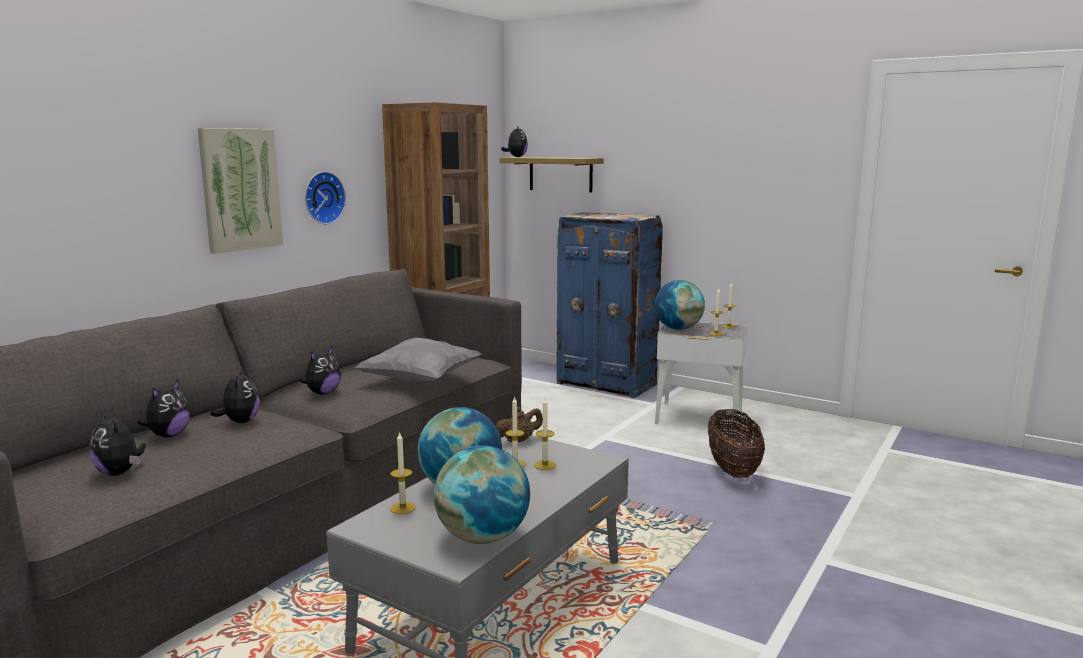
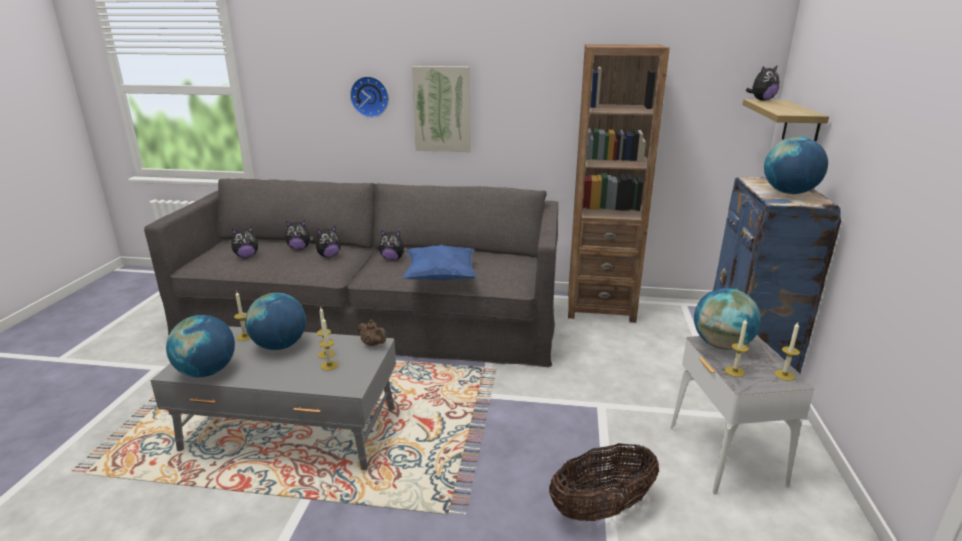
camera: 65 degrees right, 10 degrees up
(120, 472) = (246, 256): plush toy -> plush toy turned 135 degrees counterclockwise
(322, 197) = (514, 121): wall clock -> wall clock (370, 96)
(421, 381) = (440, 278): grey pillow -> blue pillow
(621, 215) = (789, 193): none -> globe

